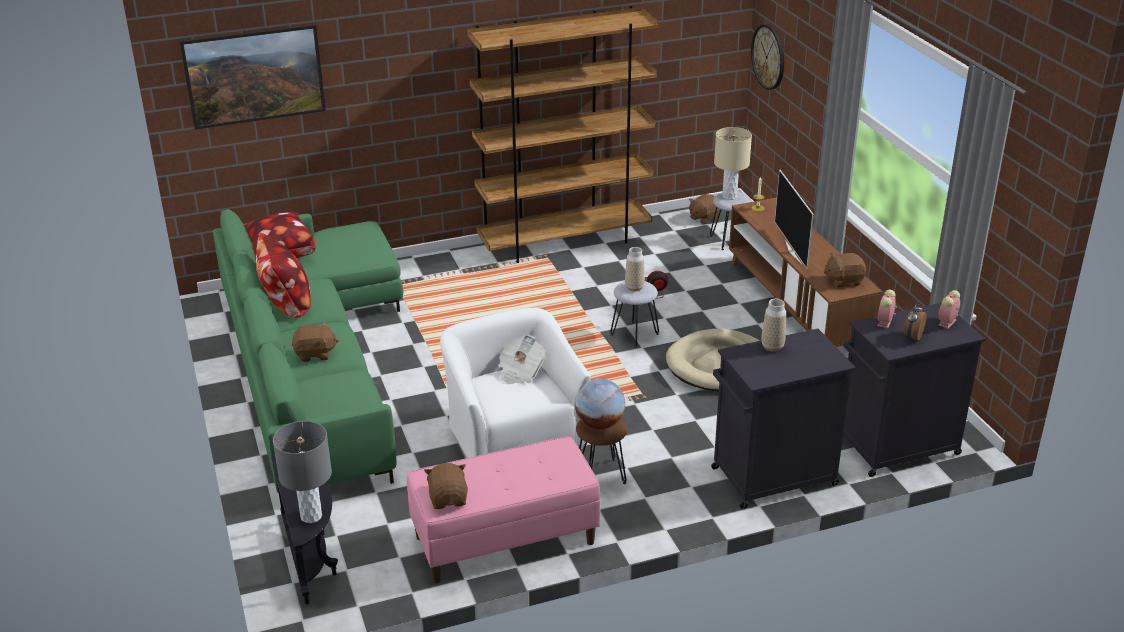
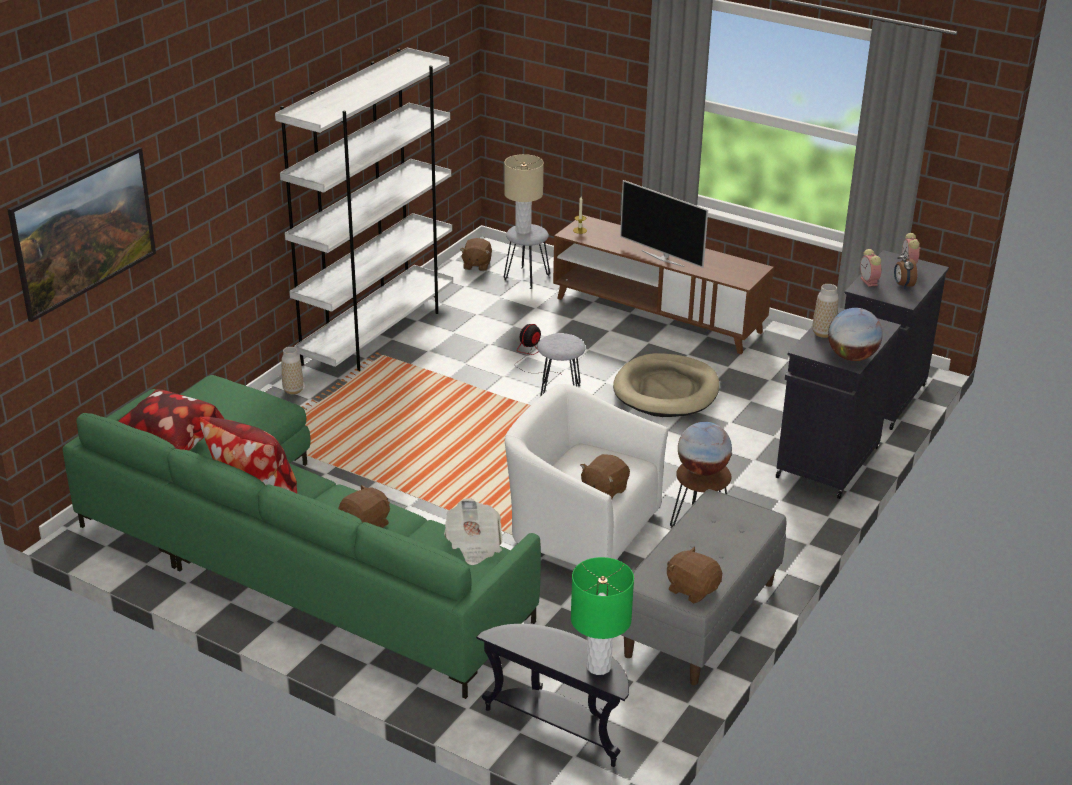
camera: 40 degrees left, 0 degrees up
(311, 516) = (599, 666): grey table lamp -> green table lamp
(504, 540) = (701, 619): pink bench -> grey bench
(520, 372) = (578, 456): newspaper -> newspaper (474, 545)
(565, 241) = (377, 333): brown bookcase -> white bookcase
(634, 288) = (560, 342): vase -> vase (293, 390)
(766, 374) = (852, 357): none -> globe
(769, 57) = (520, 73): wall clock -> none
(843, 280) = (734, 268): brown plush toy -> brown plush toy (603, 491)

